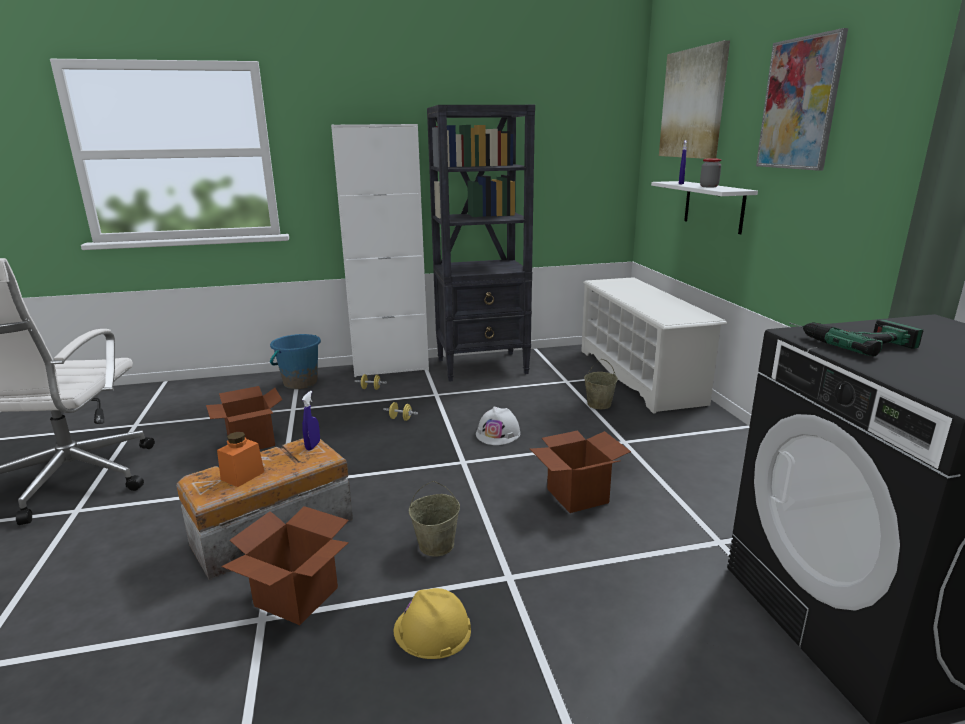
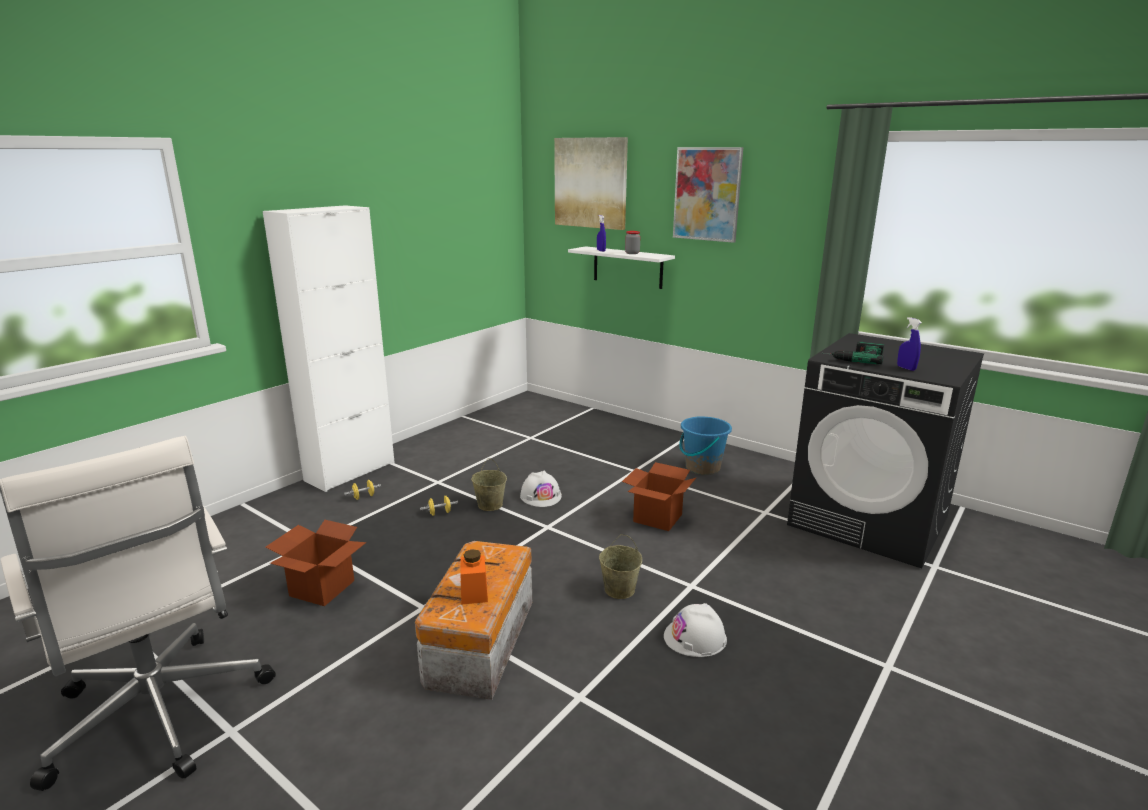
camera: 40 degrees left, 0 degrees up
(296, 597) = (579, 671): cardboard box -> none
(300, 383) = (271, 516): blue bucket -> blue bucket (702, 468)
(313, 446) = (486, 548): blue spray bottle -> blue spray bottle (906, 368)
(432, 630) = (695, 637): yellow hard hat -> white hard hat
(483, 366) = (441, 444): black bookcase -> none
(599, 404) = (580, 448): beige bucket -> beige bucket (489, 505)
(639, 376) = (577, 417): white shoe rack -> none

